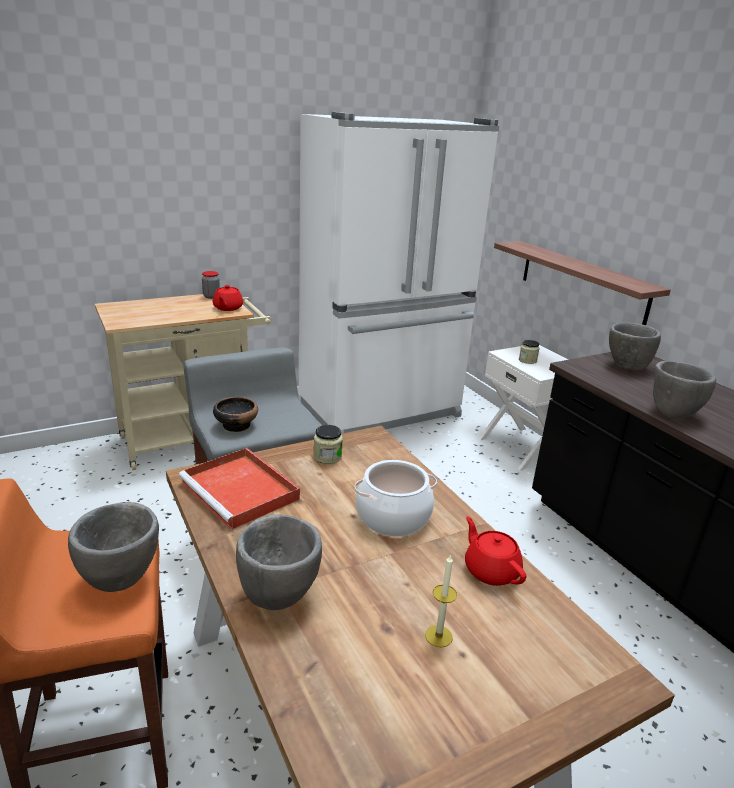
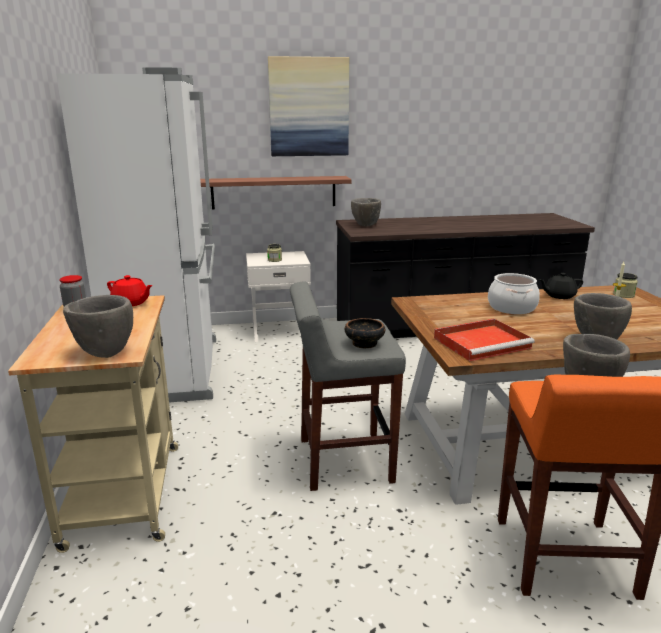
camera: 70 degrees left, 5 degrees down
(327, 457) = (436, 315): jar -> jar (623, 295)
(491, 570) = (559, 296): red teapot -> black teapot
(649, 176) = (309, 107): none -> picture
(673, 412) = (430, 229): grey bowl -> grey bowl (105, 352)

